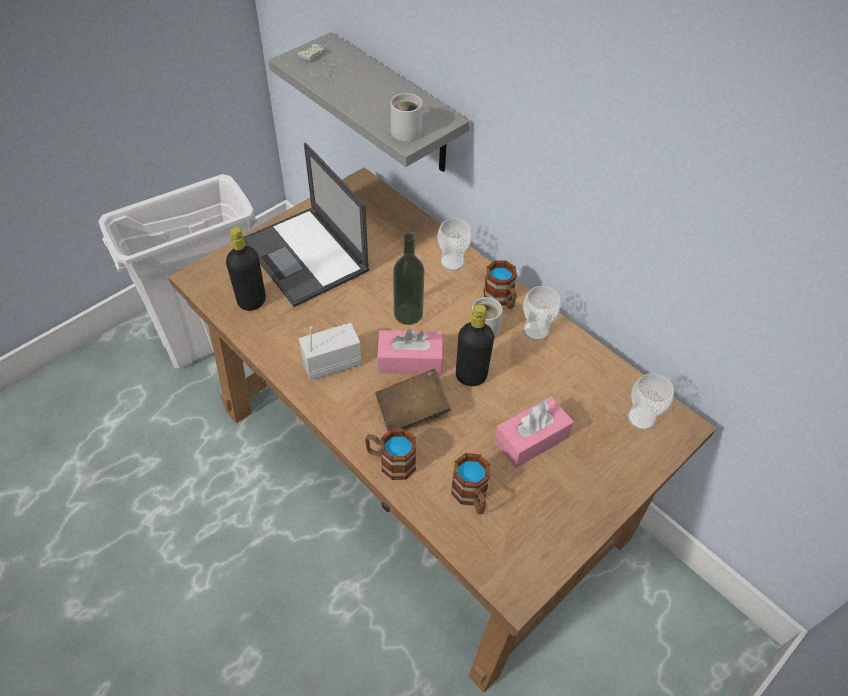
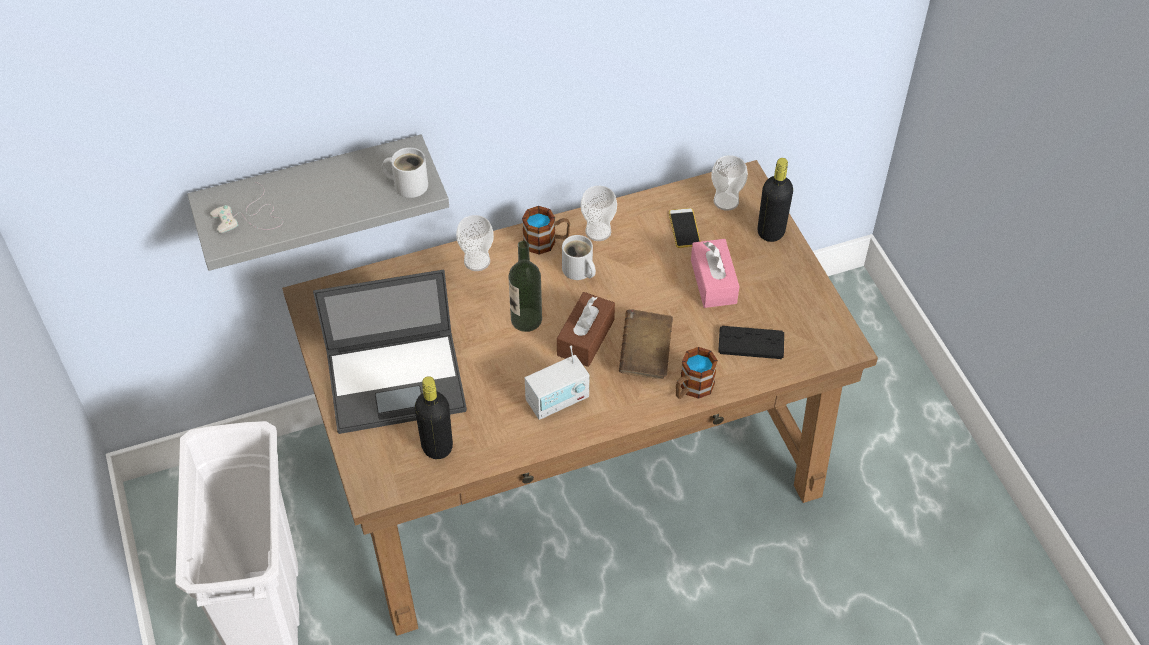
camera: 65 degrees left, 0 degrees up
(331, 363) = (558, 400): radio -> radio turned 120 degrees counterclockwise
(410, 361) = (585, 337): pink tissue box -> brown tissue box
(471, 376) = (626, 298): black bottle -> black bottle (771, 232)
(471, 496) = (751, 343): mug -> black game controller
(583, 394) = (684, 228): none -> phone

